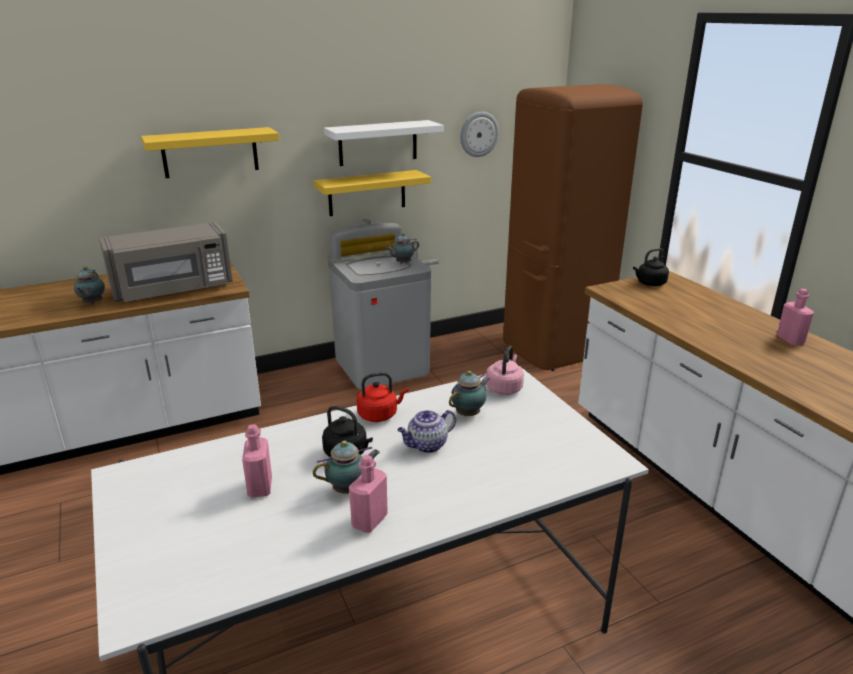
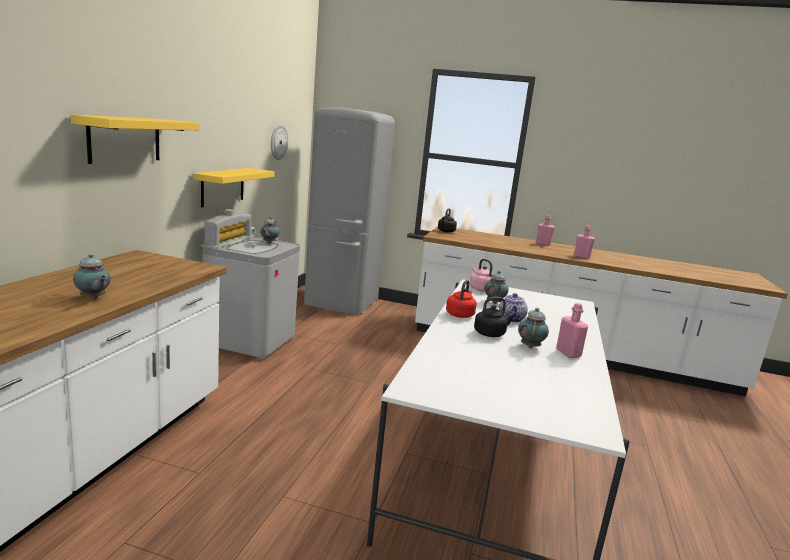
camera: 50 degrees left, 10 degrees down
(173, 290) = (154, 276): grey microwave -> none
(260, 487) = (495, 362): pink bottle -> pink bottle (581, 257)
(378, 143) = (230, 142): white shelf -> none
(551, 349) = (341, 303): brown fridge -> grey fridge

